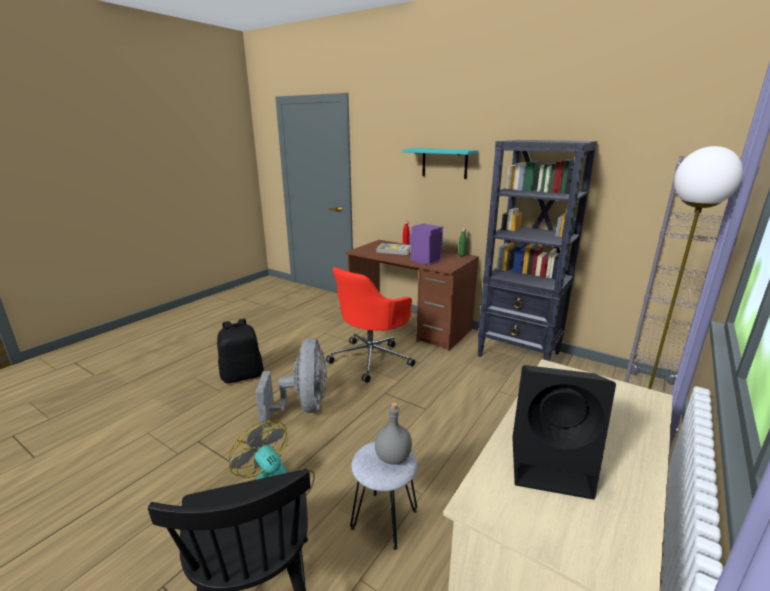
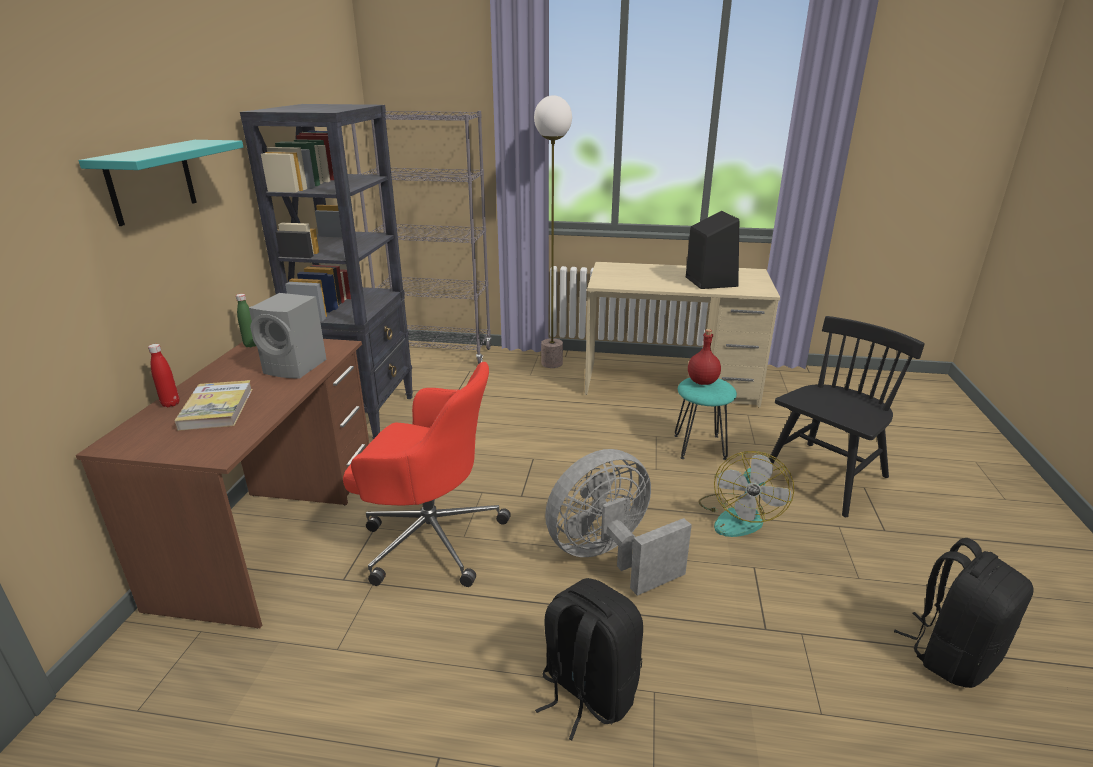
camera: 115 degrees left, 5 degrees up
(79, 513) = (952, 655): none -> black backpack
(384, 519) = (699, 447): grey stool -> turquoise stool
(393, 458) = (702, 381): grey bottle -> red bottle
(425, 261) = (296, 367): purple speaker -> grey speaker

